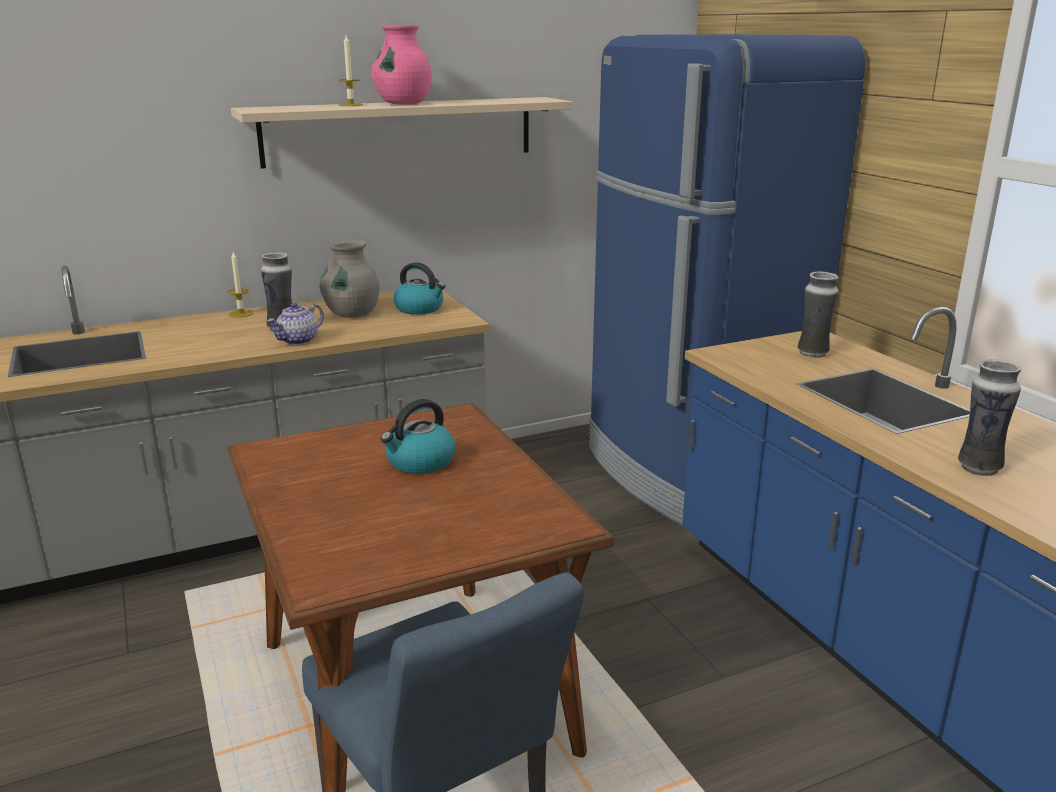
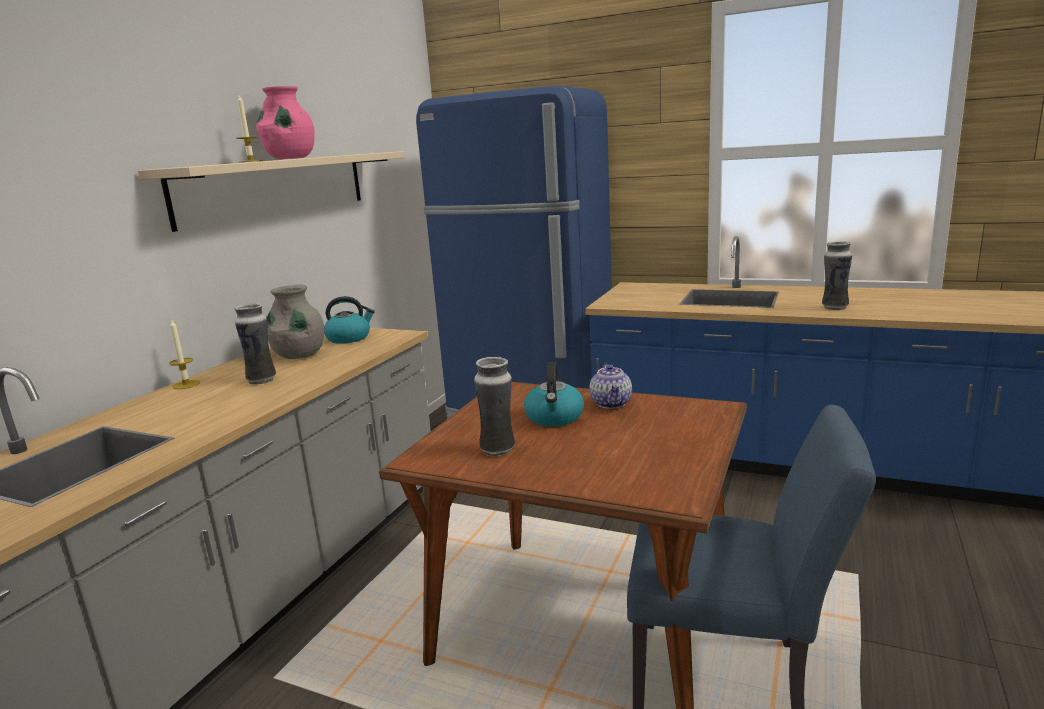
camera: 40 degrees left, 5 degrees down
(298, 340) = (301, 381): teapot -> teapot (612, 403)
(813, 354) = (650, 292): vase -> vase (498, 450)

